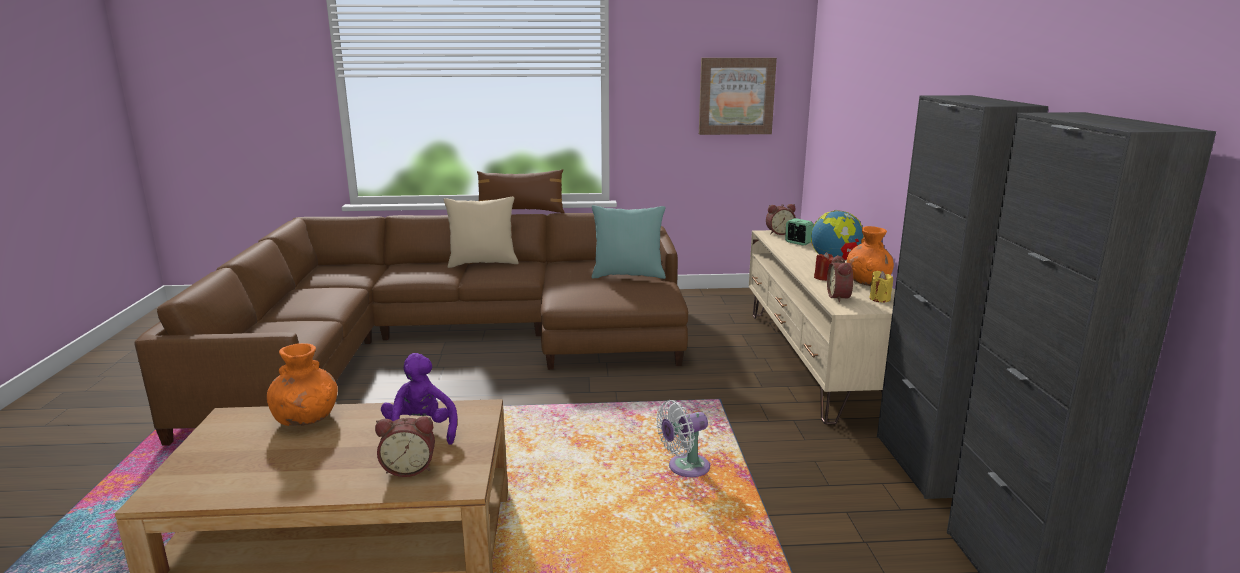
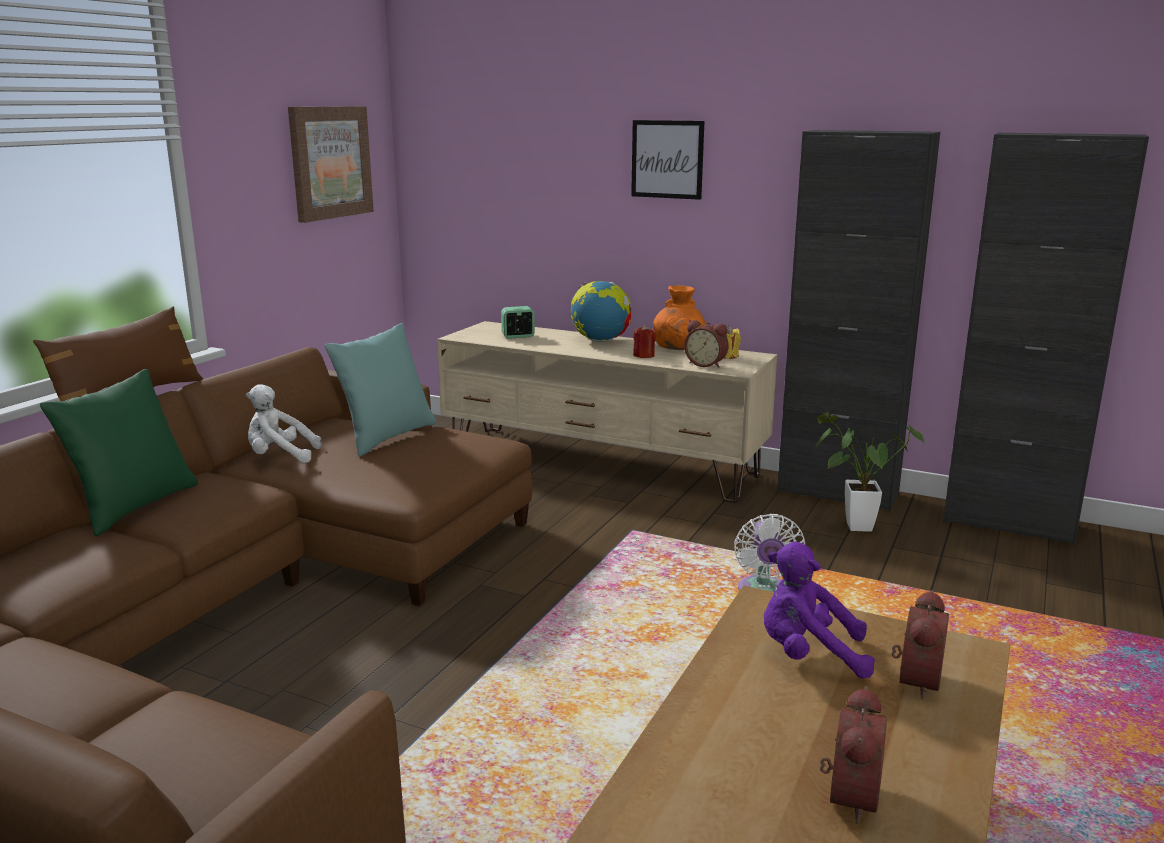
camera: 60 degrees left, 0 degrees up
(306, 418) = (693, 749): orange vase -> none
(483, 263) = (134, 507): beige pillow -> green pillow
(569, 266) = (280, 457): none -> white plush toy
(779, 233) = (470, 333): alarm clock -> alarm clock (847, 795)
(859, 484) = (851, 526): none -> potted plant
(903, 113) = (667, 159): none -> picture

